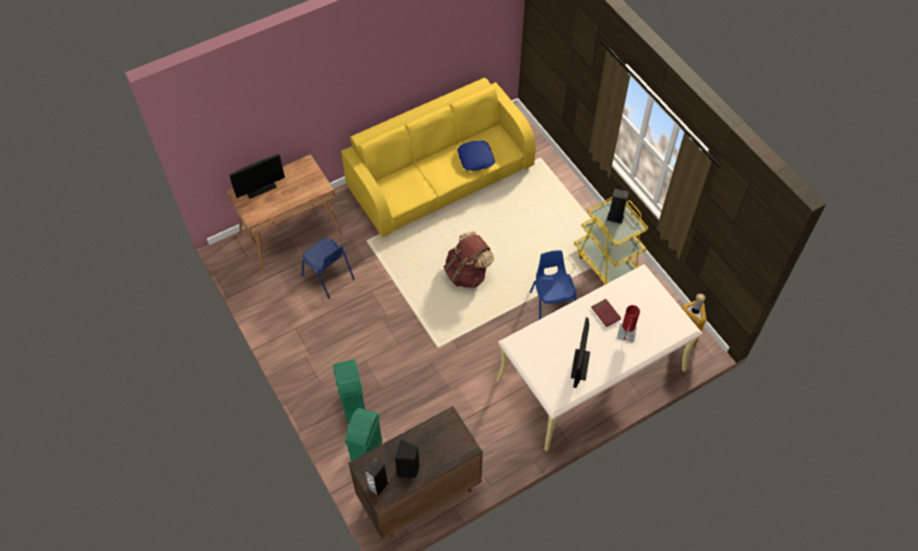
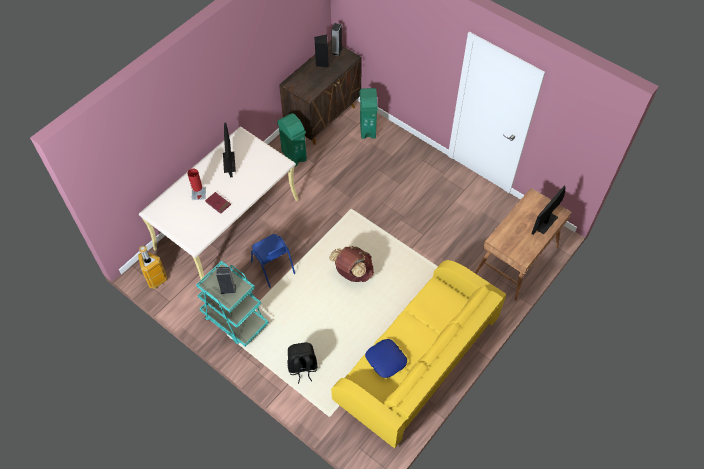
camera: 160 degrees right, 0 degrees up
(328, 277) = (463, 234): blue chair -> none
(353, 406) = (392, 153): green trash can -> green trash can (294, 155)
(551, 202) = (302, 368): none -> black backpack
(607, 264) = (234, 319): yellow cart -> turquoise cart

